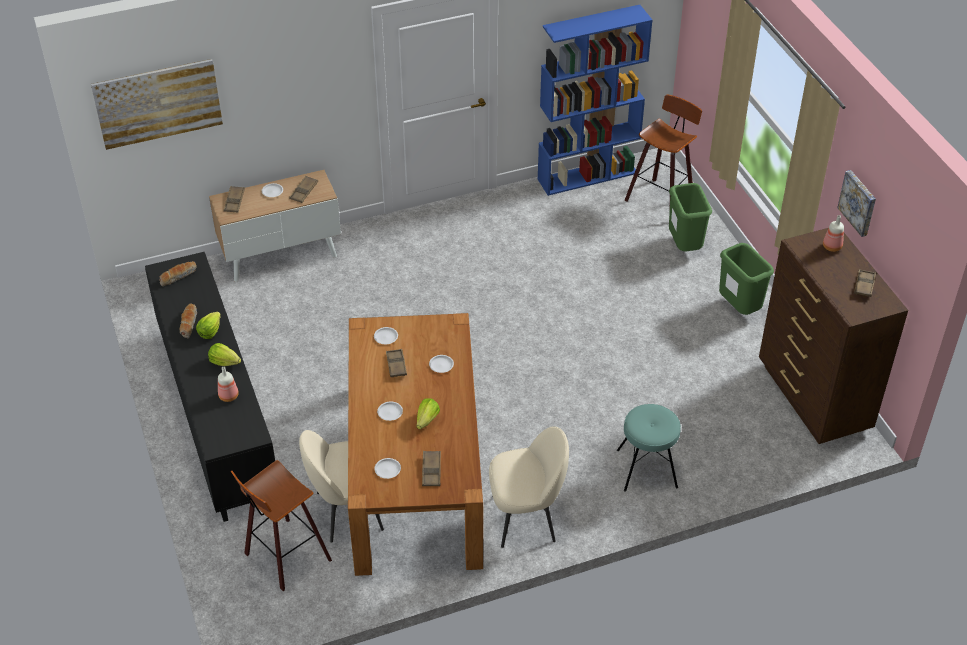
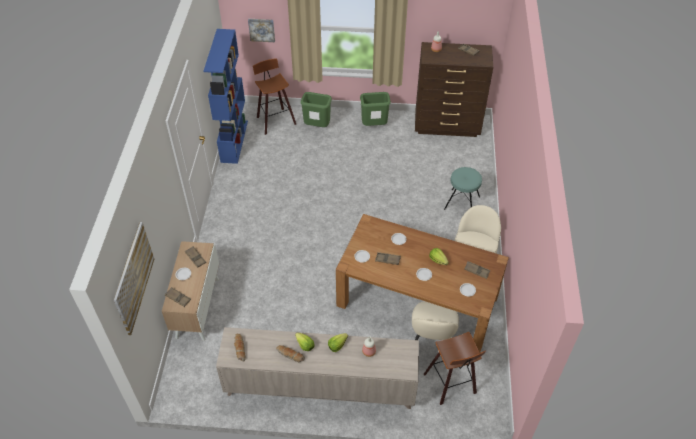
camera: 65 degrees left, 5 degrees up
(217, 415) = (320, 386): black cabinet -> beige cabinet
(858, 202) = (431, 22): picture -> picture (261, 29)

